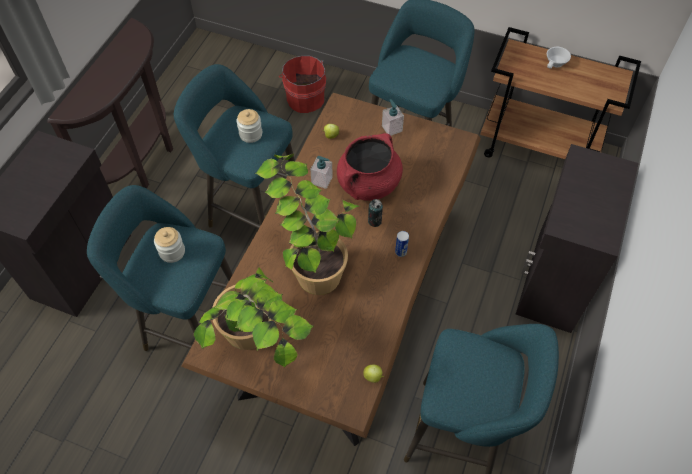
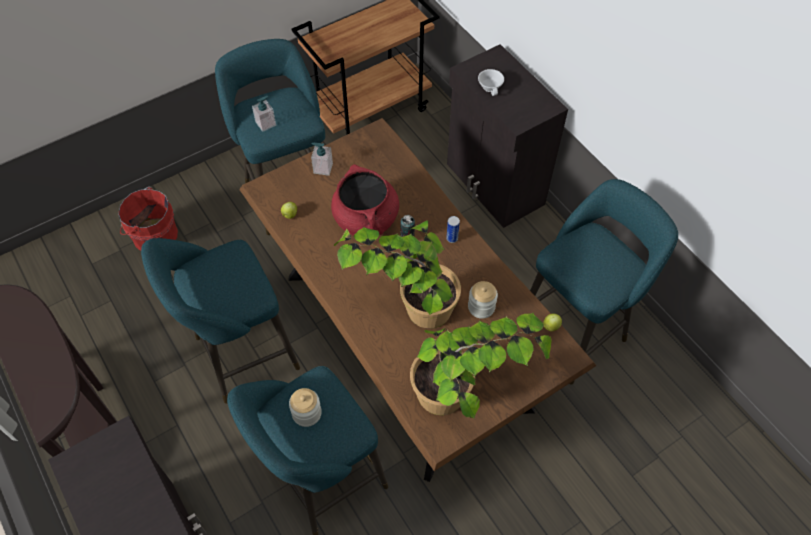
camera: 55 degrees left, 0 degrees up
(250, 134) = (227, 275): jar -> jar (481, 307)
(322, 180) = (332, 250): soap dispenser -> soap dispenser (266, 123)
(556, 63) = (352, 28): white cup -> white cup (491, 87)

